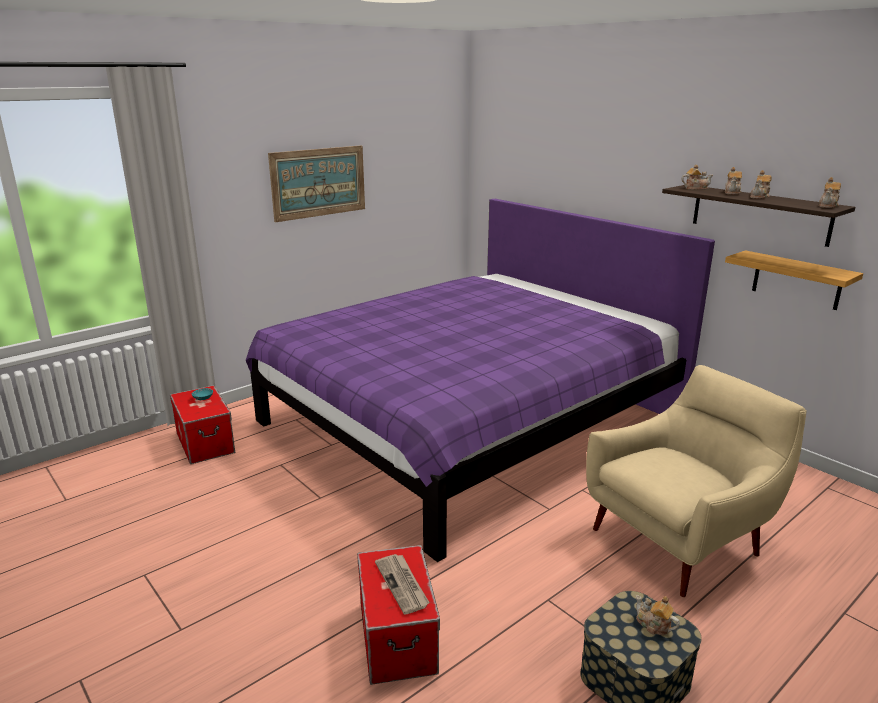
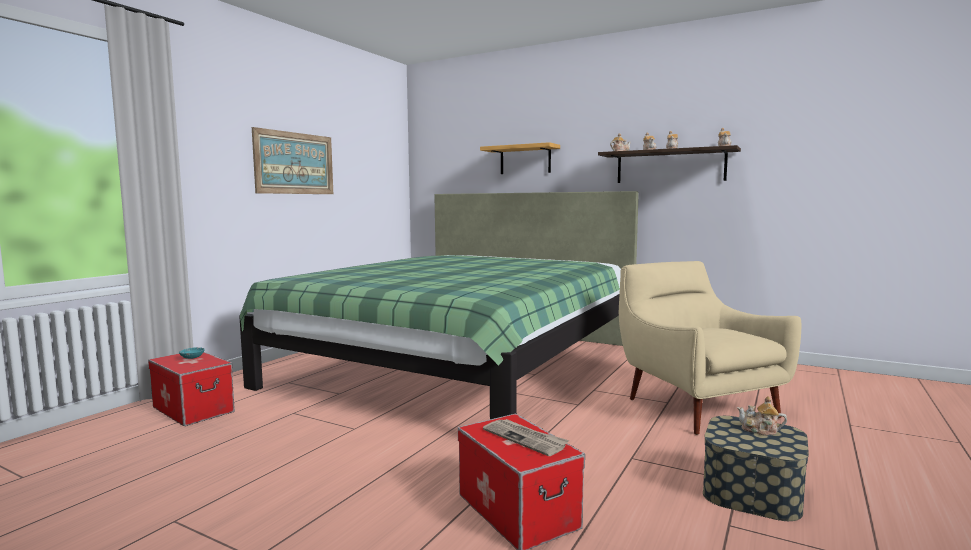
camera: 20 degrees left, 15 degrees down
(468, 421) = (460, 364): purple bed -> green bed
(679, 539) = (696, 405): beige armchair -> beige armchair turned 60 degrees counterclockwise
(796, 280) = (706, 210): shelf -> shelf (525, 160)

